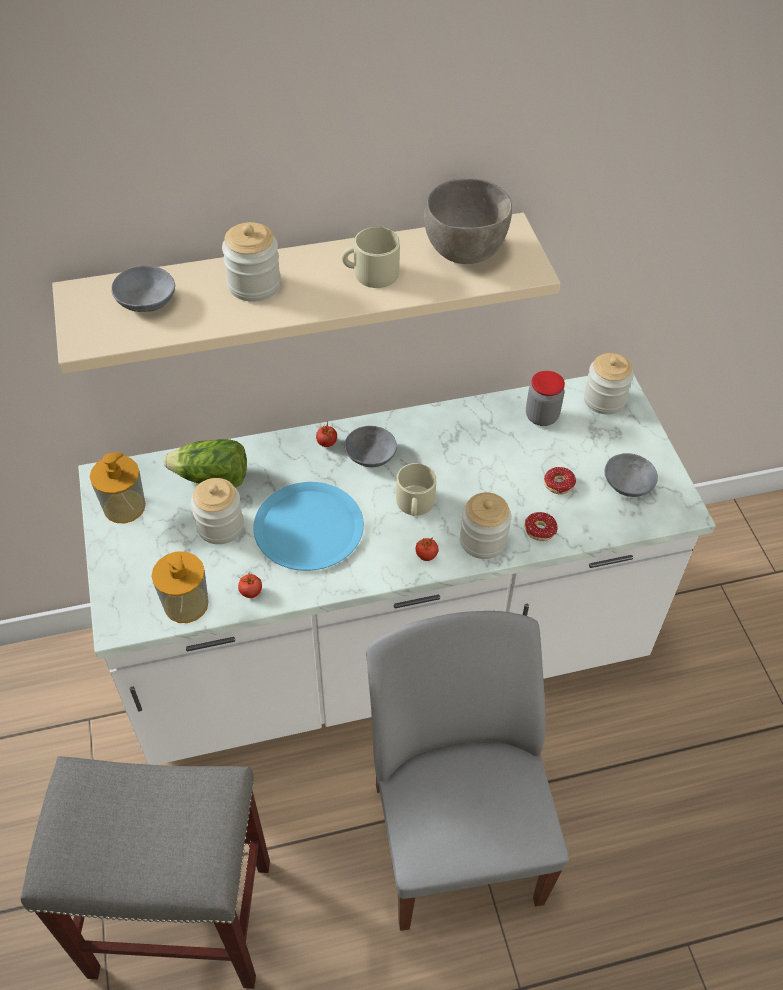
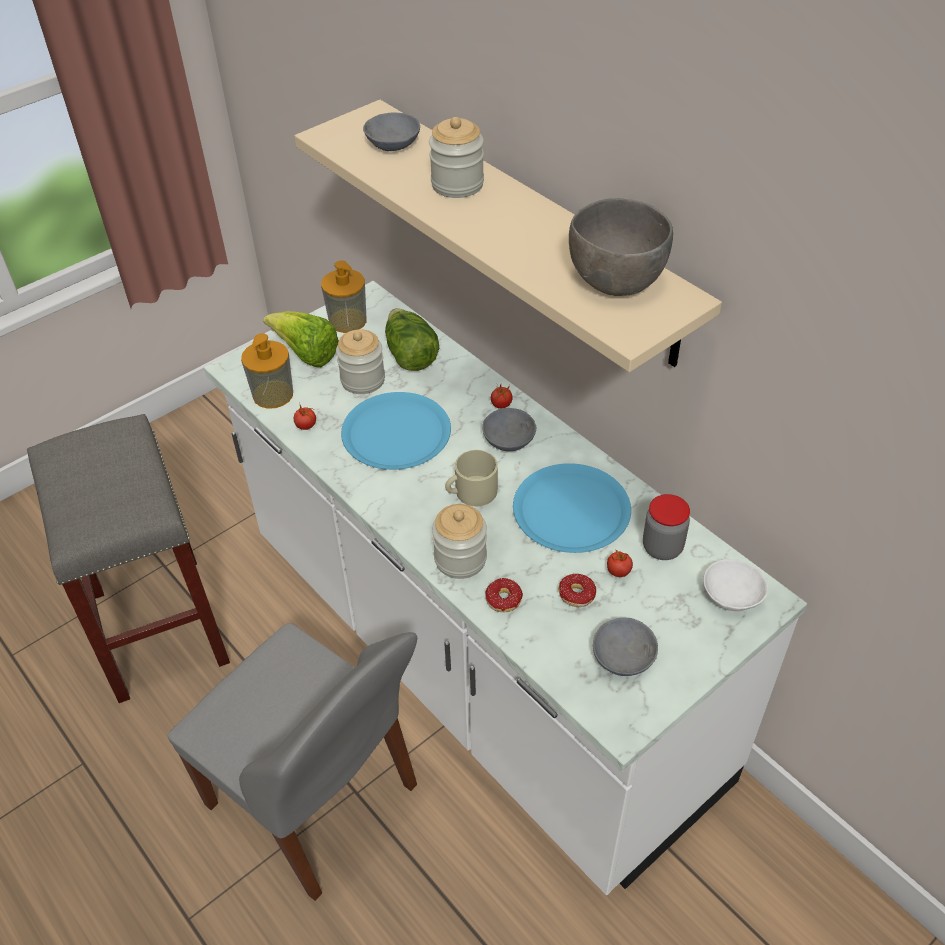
camera: 65 degrees right, 5 degrees down
(148, 557) = (306, 355): none -> lettuce
(370, 273) = (529, 238): beige mug -> none
(426, 555) = (415, 523): tomato -> tomato (618, 571)
(456, 836) = (316, 799): grey chair -> grey chair turned 75 degrees clockwise
(473, 450) = (571, 510): none -> blue plate
(604, 399) = (733, 594): jar -> white bowl

